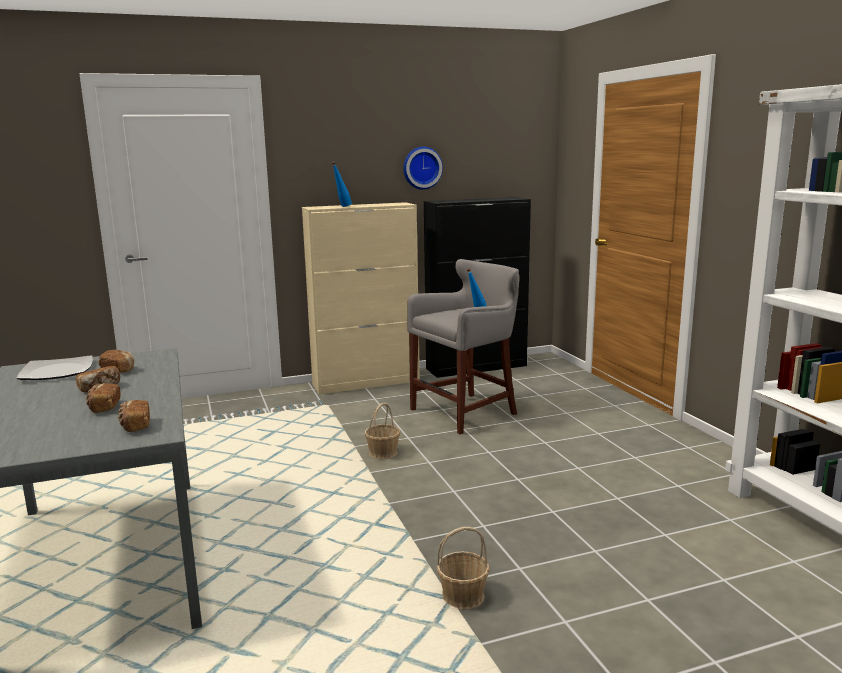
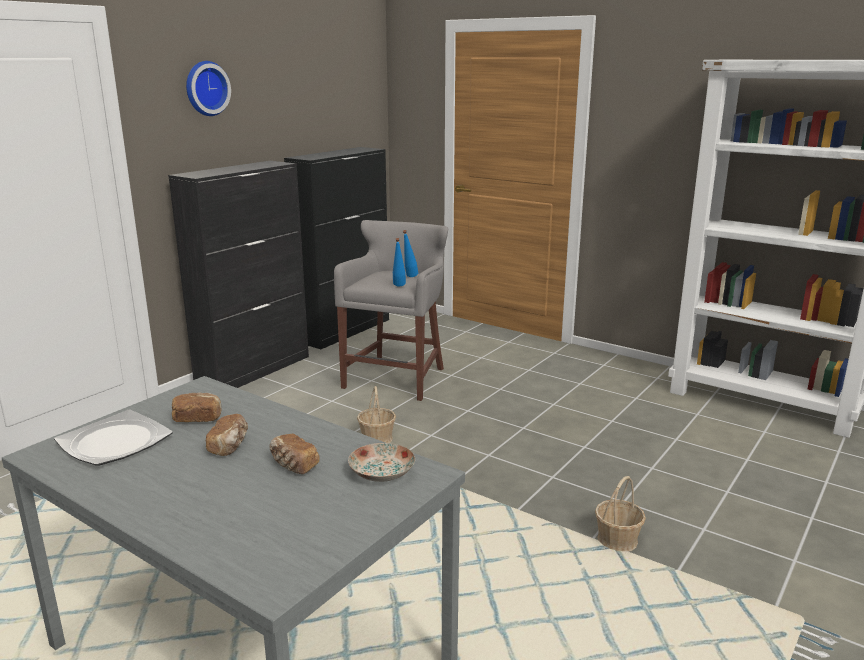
camera: 35 degrees left, 5 degrees up
(135, 426) = (381, 474): bread -> plate
(342, 207) = (223, 171): blue bottle -> blue bottle (399, 287)
(366, 382) = (254, 370): beige cabinet -> black cabinet
(421, 168) = (278, 120): wall clock -> wall clock (205, 88)

